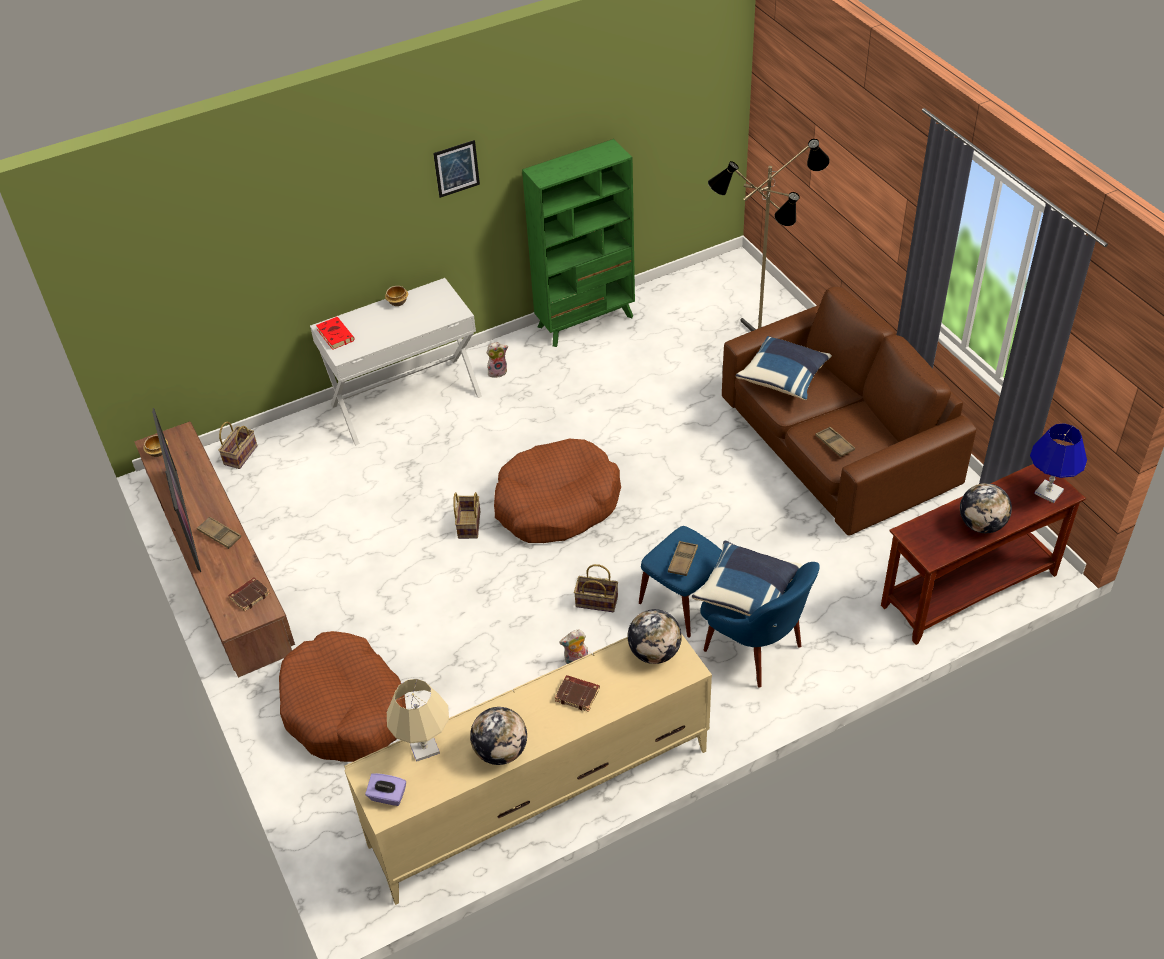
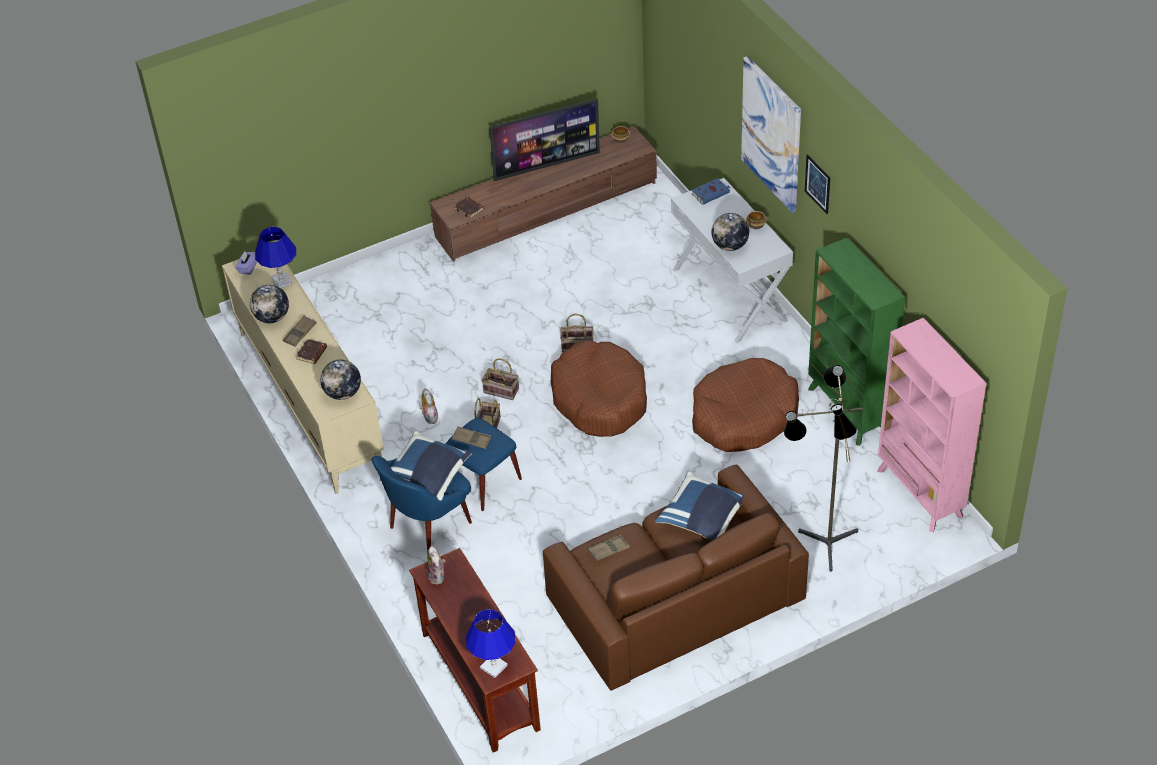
camera: 90 degrees right, 0 degrees up
(220, 535) = (530, 185): brown tray -> brown tray (300, 333)
(240, 454) = (662, 204): basket -> basket (502, 390)
(335, 334) = (711, 193): red book -> blue book
(345, 709) = (400, 294): brown dog bed -> brown dog bed (743, 416)
(369, 193) = (772, 134): none -> picture
(424, 748) = (281, 281): beige table lamp -> blue table lamp
(497, 371) = (770, 351): plush toy -> plush toy (438, 576)
(694, 282) = (920, 494): none -> pink bookcase
(981, 525) = (458, 611): globe -> globe (730, 246)

